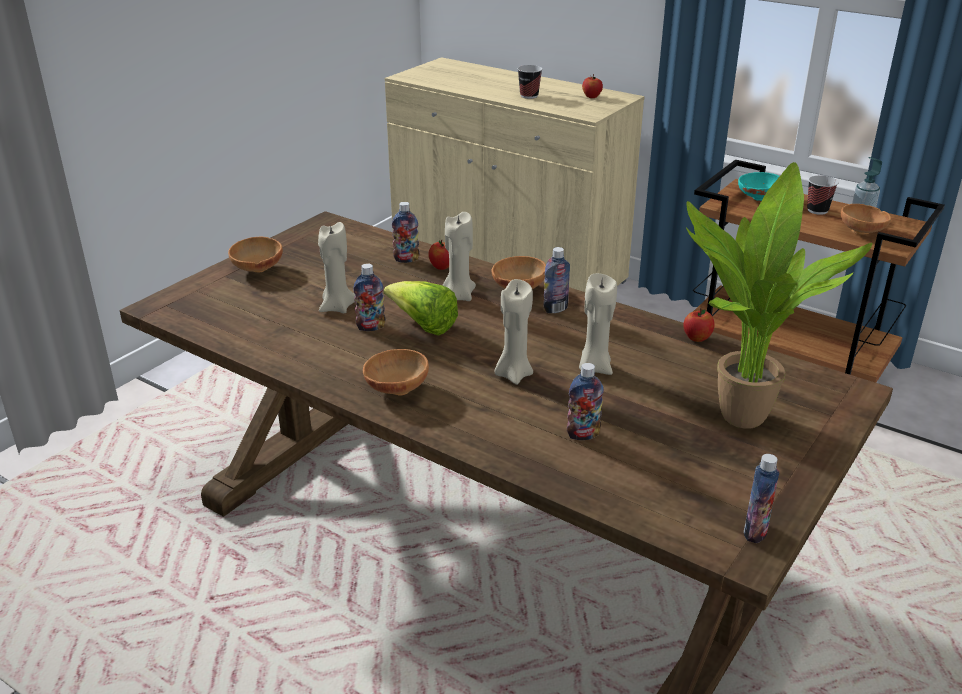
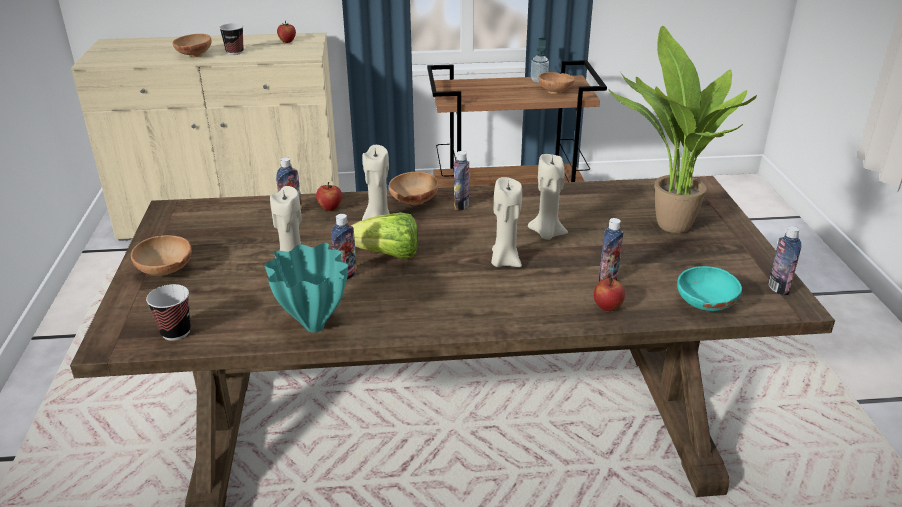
camera: 40 degrees left, 0 degrees up
(290, 355) = (313, 326): none -> turquoise vase
(395, 389) = (440, 310): brown bowl -> brown bowl (193, 55)
(697, 338) = (576, 189): apple -> apple (607, 307)
(757, 198) = (465, 89): turquoise bowl -> turquoise bowl (704, 305)
(817, 210) = (512, 86): cup -> cup (176, 332)

